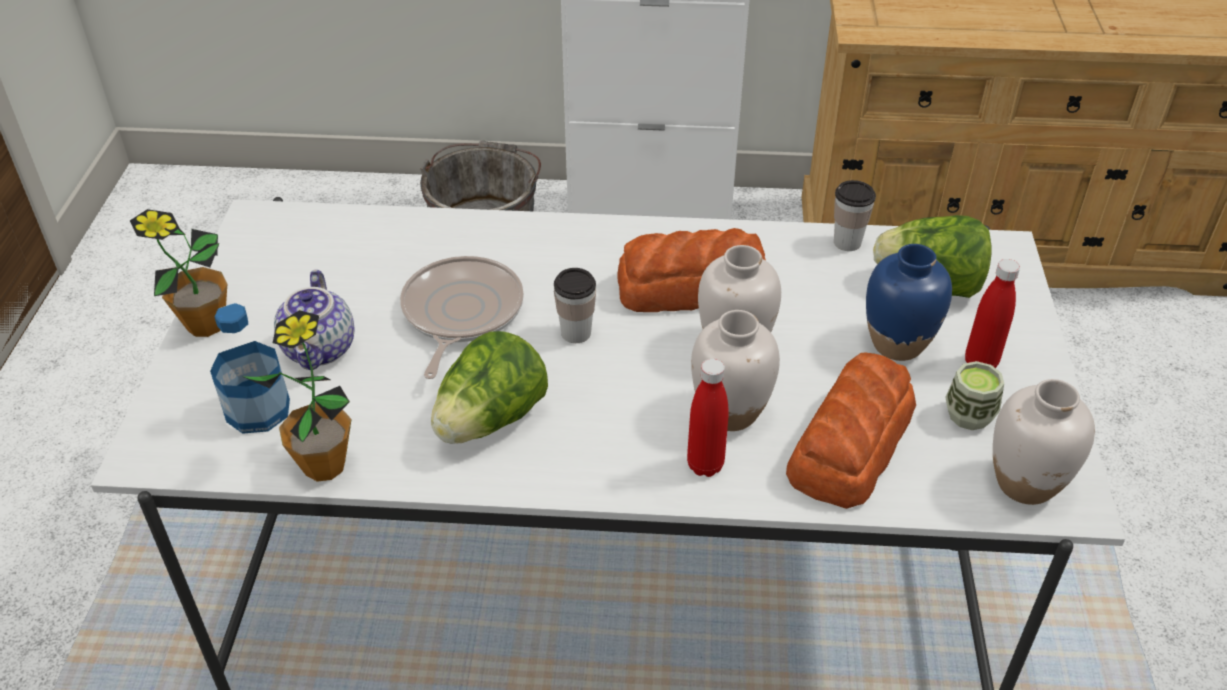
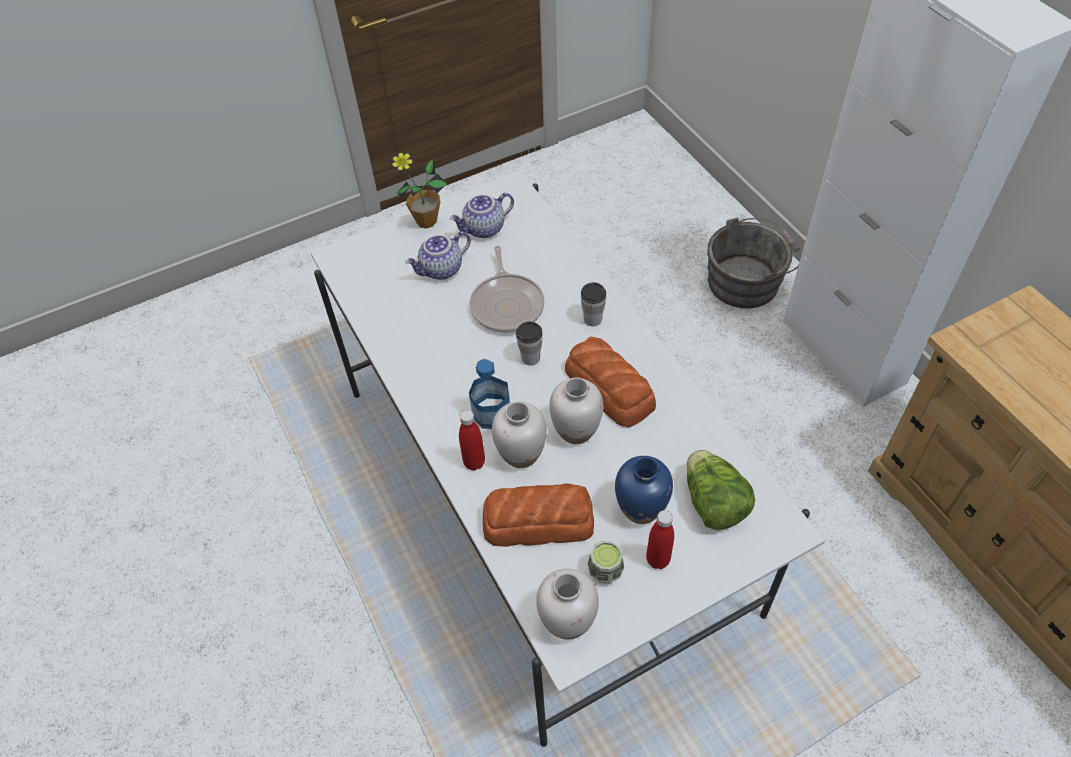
camera: 60 degrees right, 10 degrees up
(258, 410) = (388, 274): bottle -> bottle (492, 413)
(298, 276) = (484, 229): none -> teapot
(324, 465) = (372, 318): potted plant -> none
(460, 314) = (507, 304): frying pan -> frying pan turned 105 degrees clockwise
(490, 420) = (442, 360): lettuce -> none
(847, 242) = (718, 442): cup -> cup (592, 319)

